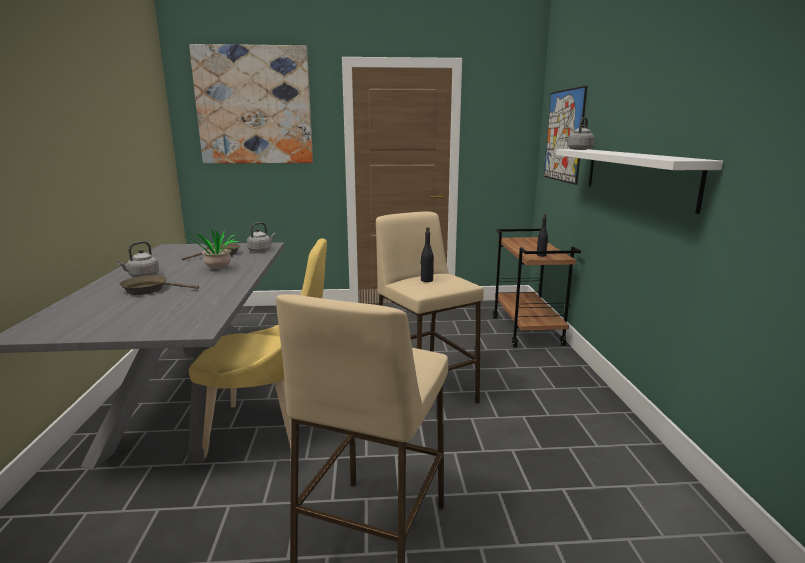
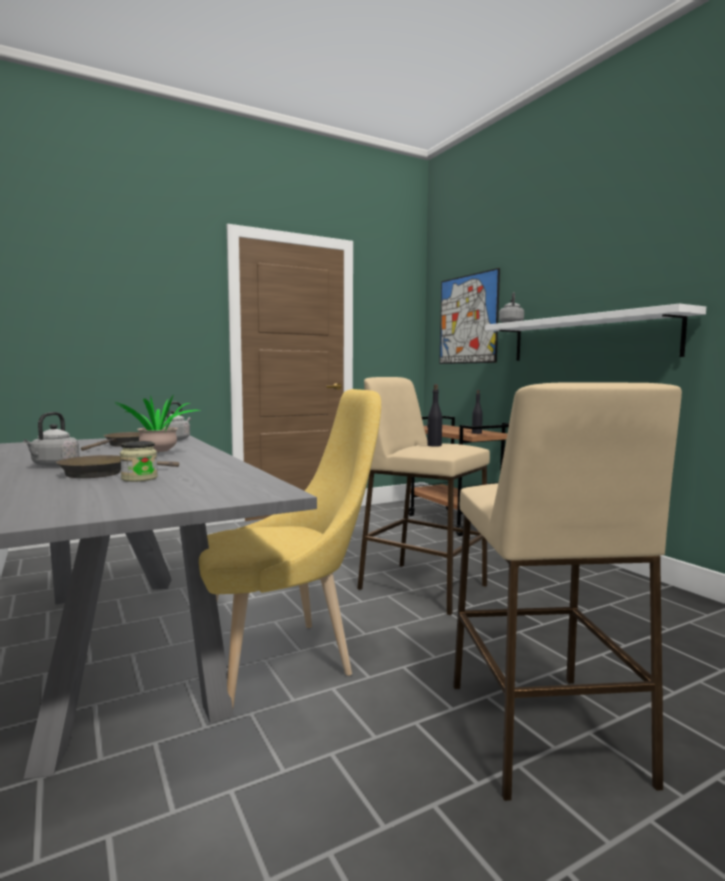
camera: 25 degrees left, 10 degrees down
(157, 299) = (139, 478): none -> jar
(254, 106) = (114, 270): picture -> none

